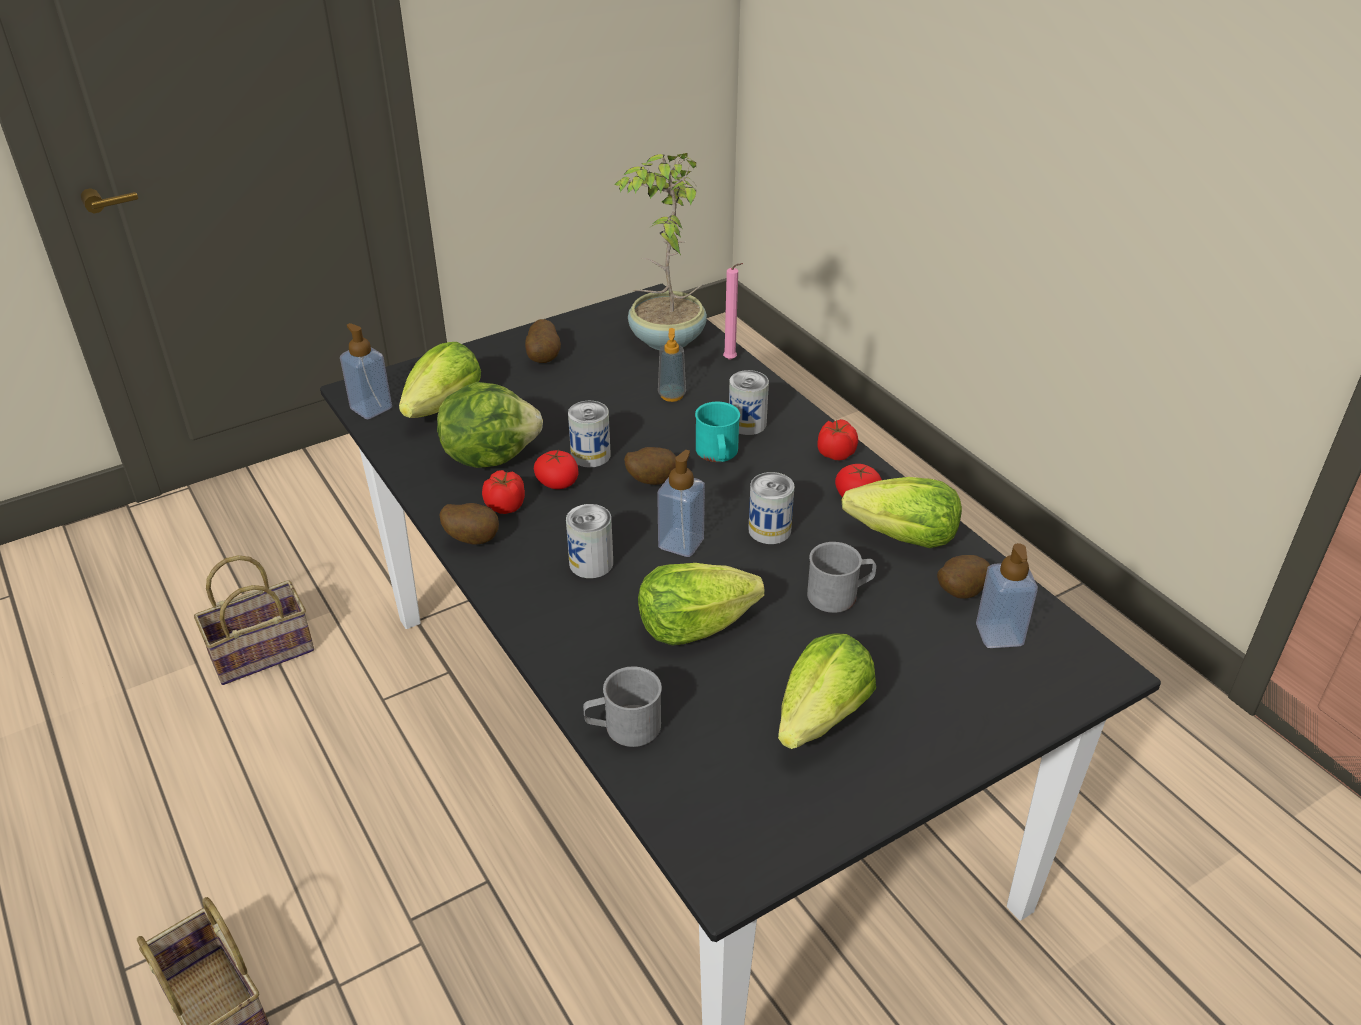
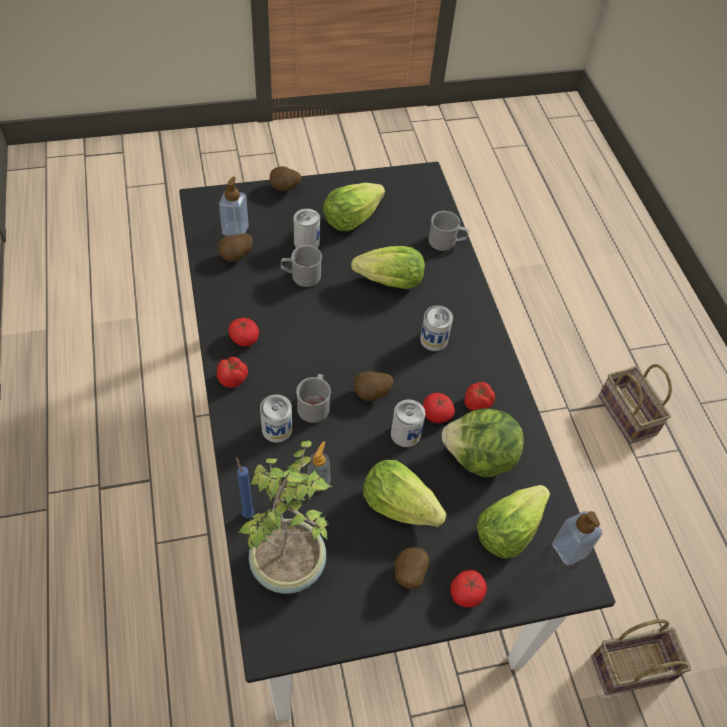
camera: 165 degrees left, 15 degrees up
(473, 538) = (503, 382): potato -> potato (284, 189)
(481, 359) = (466, 593): none -> tomato
(681, 543) = (374, 337): soap dispenser -> none
(717, 454) = (314, 404): turquoise mug -> grey mug
(731, 360) = (247, 512): pink candle -> blue candle
(769, 530) = (315, 330): can -> can (306, 242)
(904, 538) = (238, 299): lettuce -> lettuce (399, 505)

